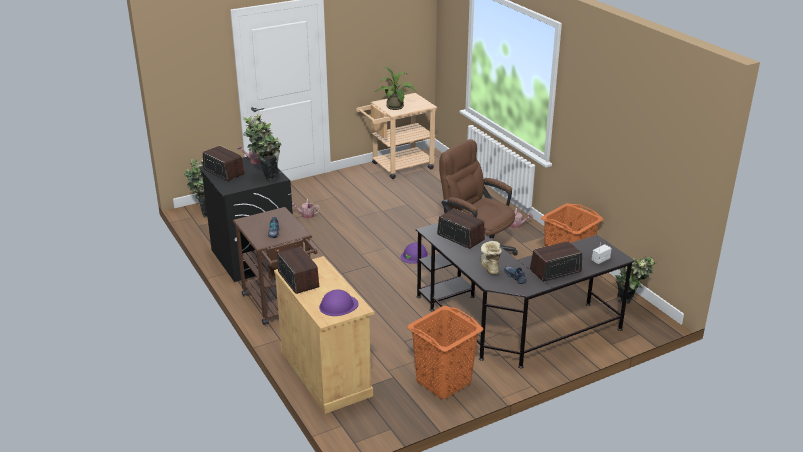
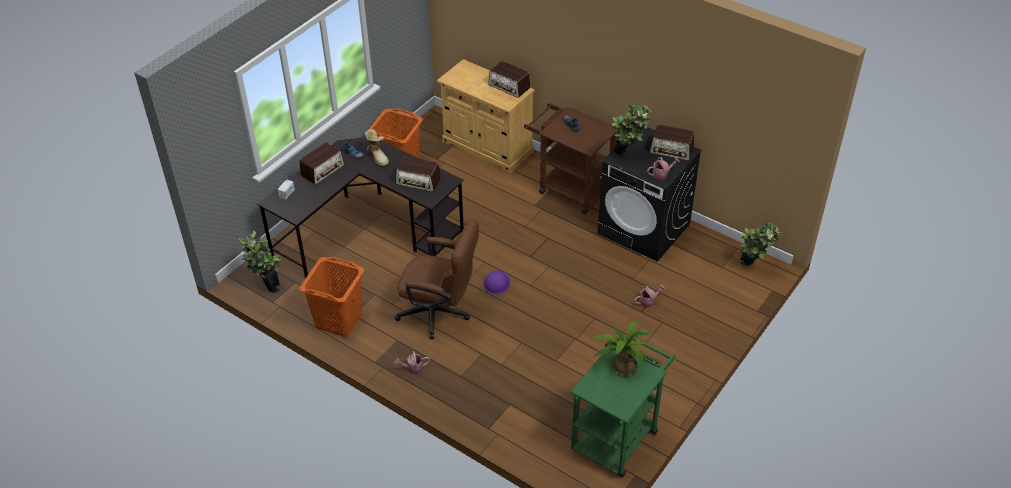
camera: 155 degrees right, 15 degrees up
(338, 305) = (464, 76): purple hard hat -> none
(397, 167) = (618, 434): beige cart -> green cart

